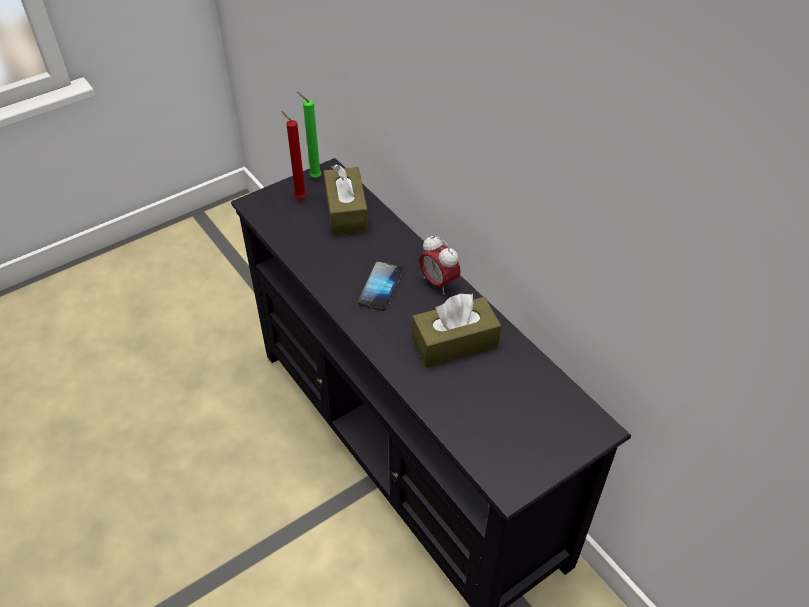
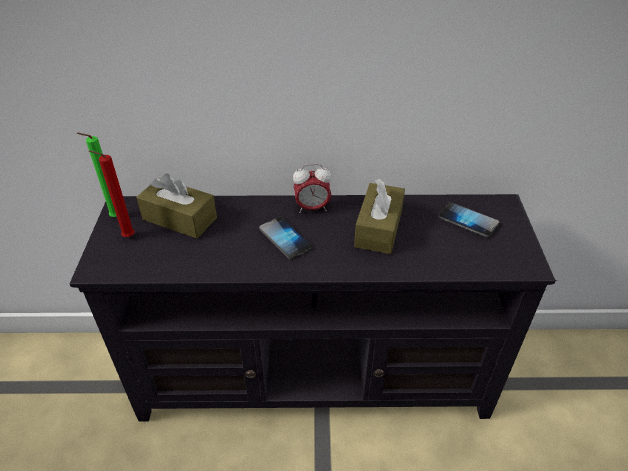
camera: 55 degrees left, 5 degrees down
(534, 407) = (468, 221): none -> phone

